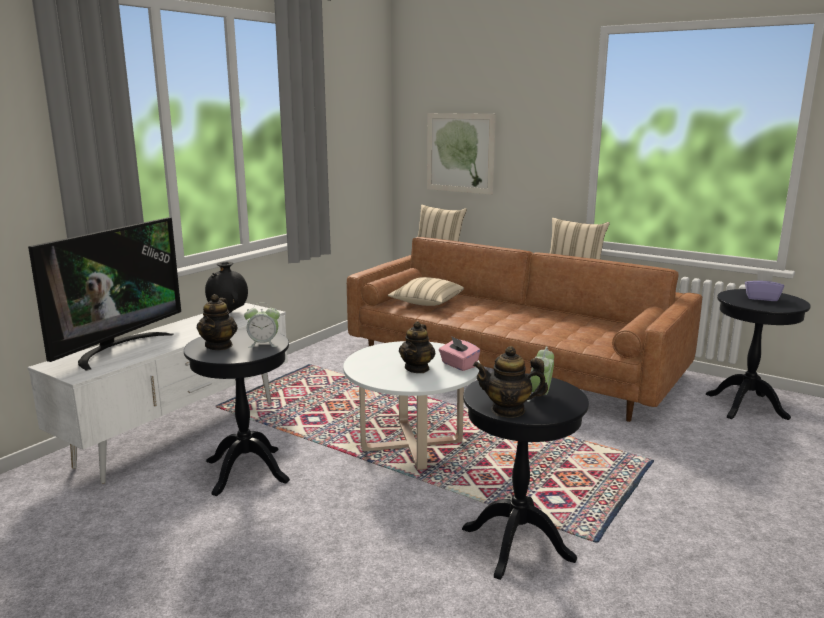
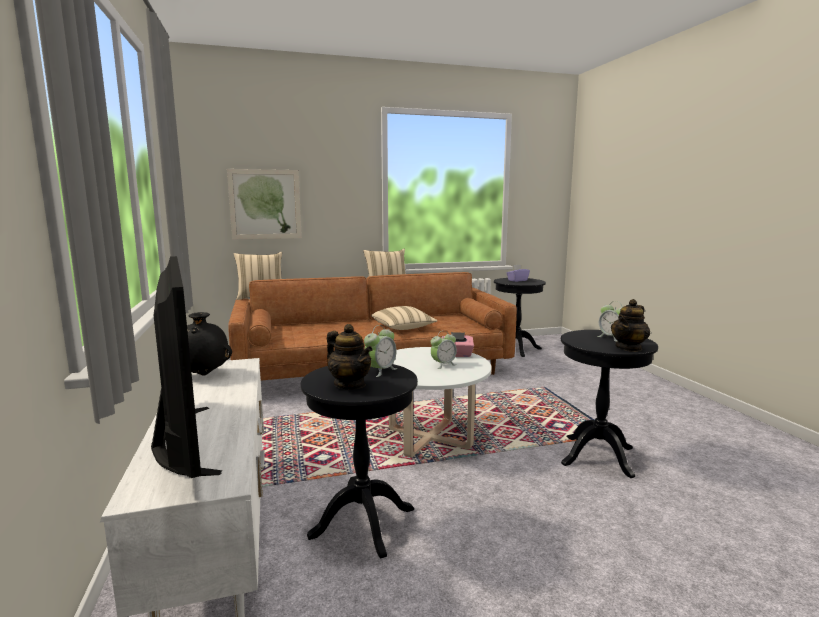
camera: 50 degrees left, 5 degrees down
(417, 368) = (443, 365): teapot -> alarm clock
(426, 303) = (301, 334): beige pillow -> beige pillow (403, 328)

